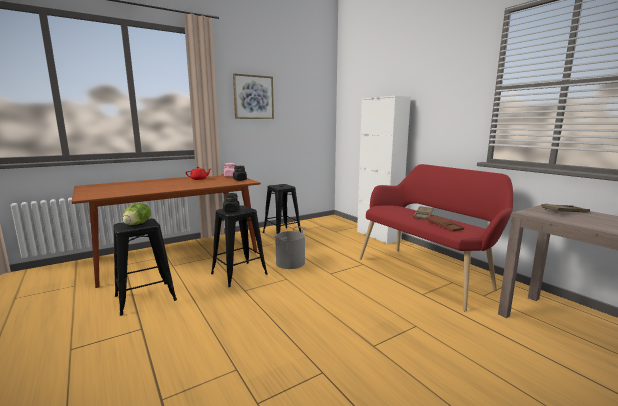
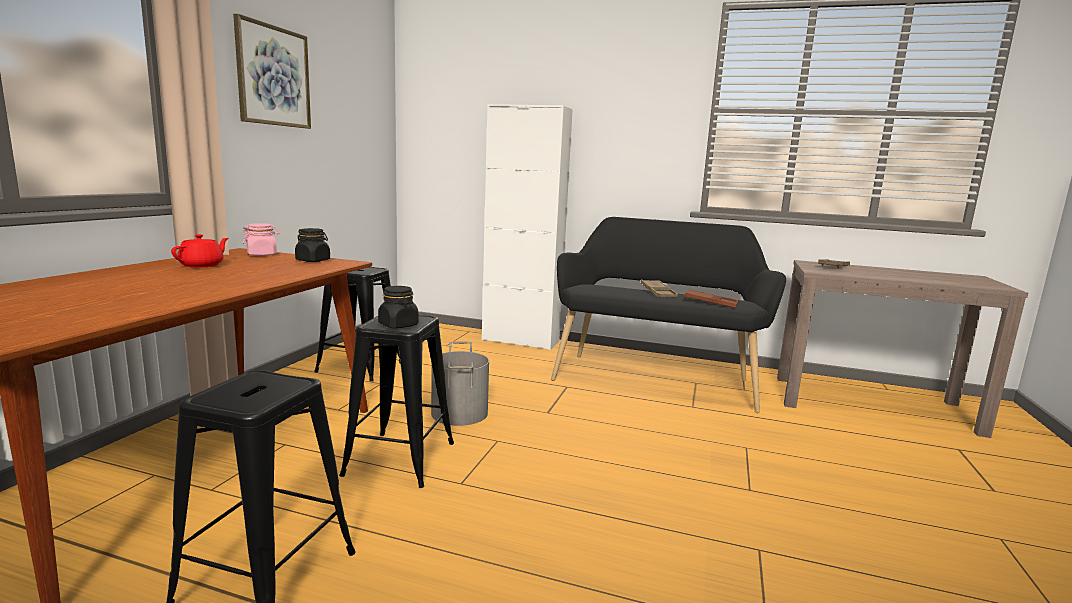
camera: 40 degrees left, 0 degrees up
(138, 224) = (259, 389): lettuce -> none
(427, 273) = (655, 378): red bench -> black bench

